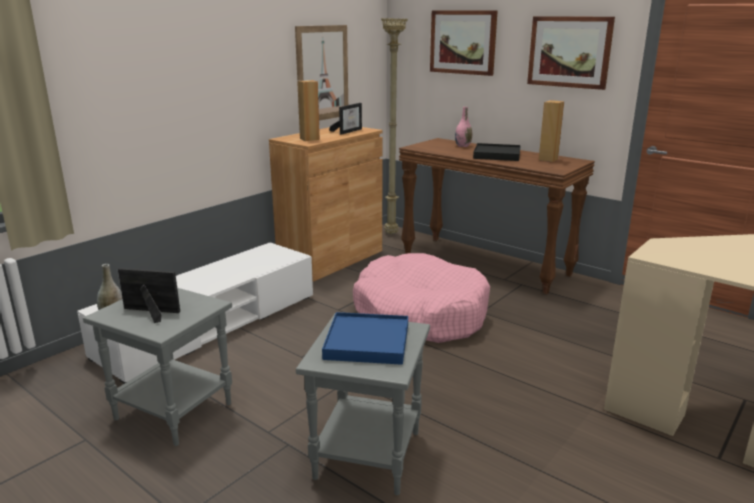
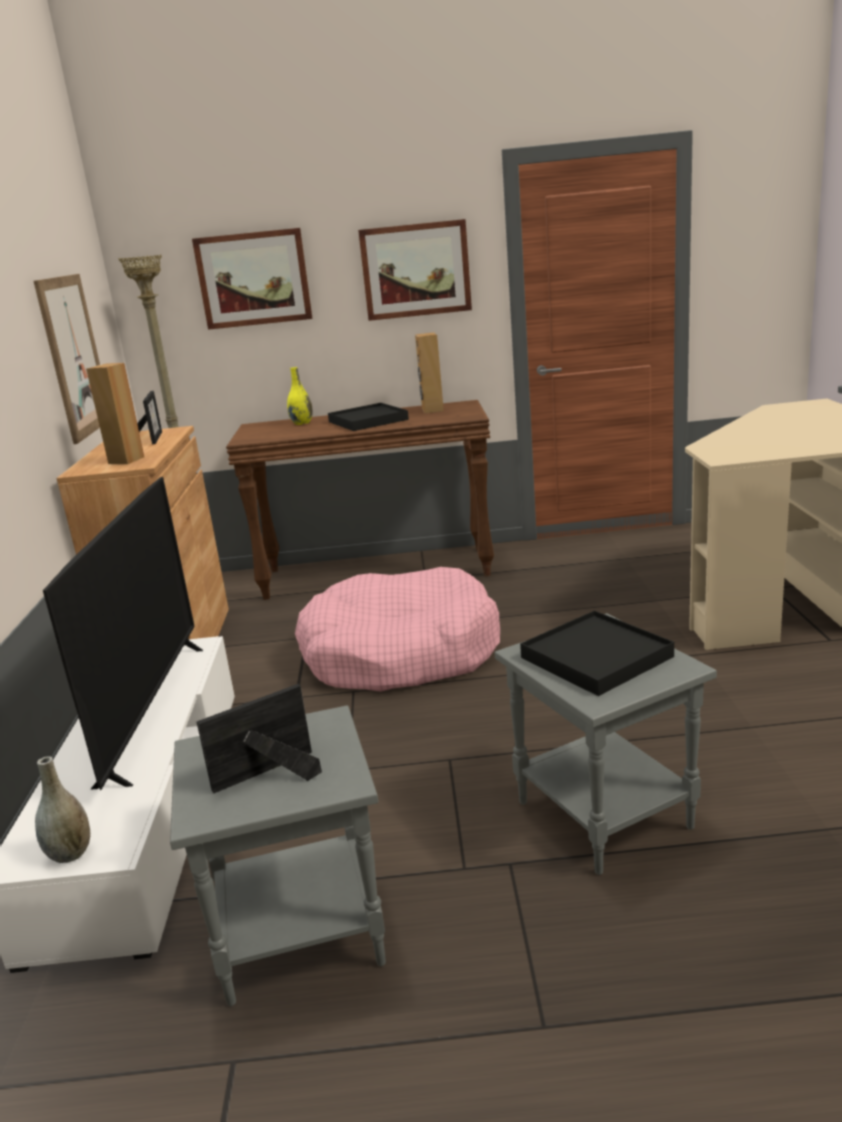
camera: 40 degrees left, 0 degrees up
(230, 276) = (154, 710): none -> television
(367, 342) = (595, 657): blue tray -> black tray
(463, 146) = (302, 423): pink vase -> yellow vase

